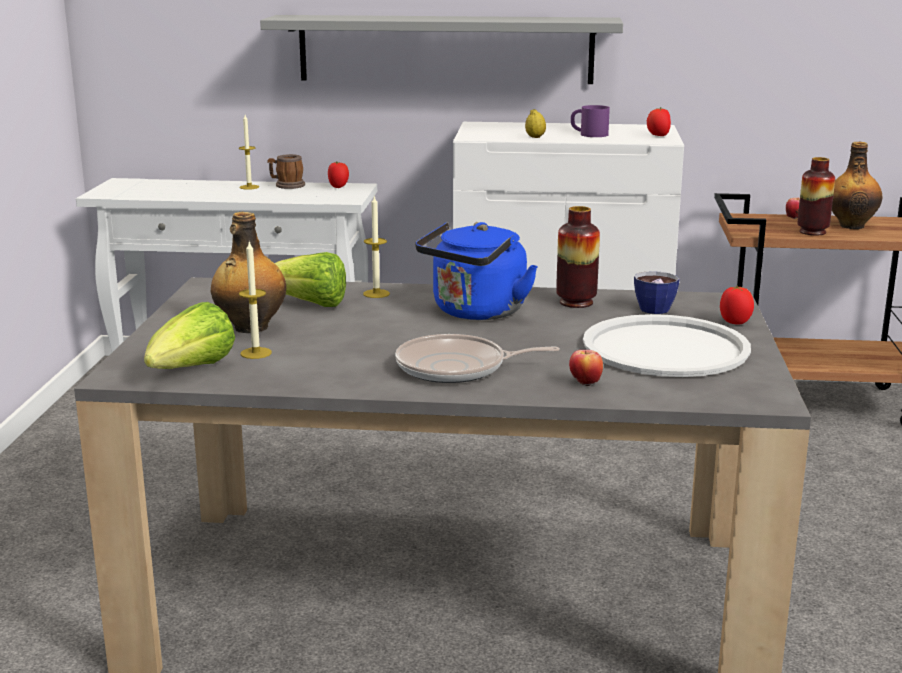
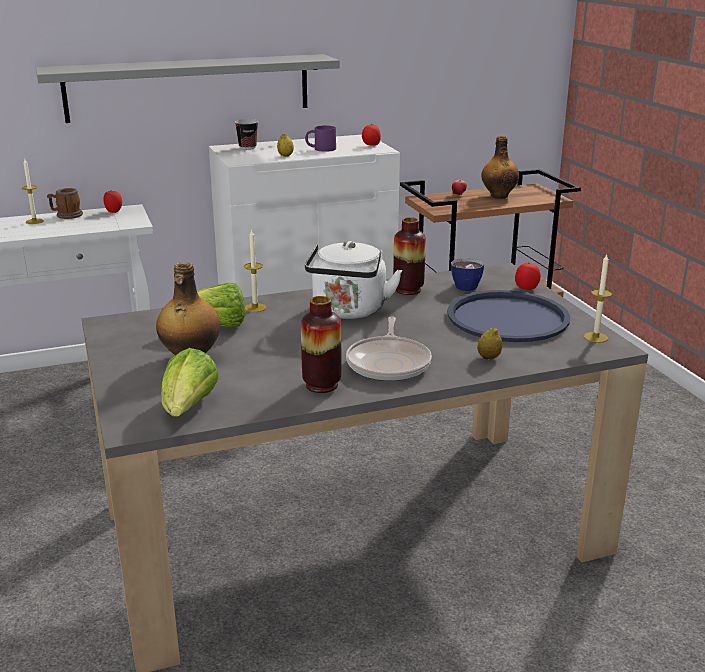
camera: 25 degrees left, 5 degrees up
(256, 353) = (222, 381): candle -> candle (595, 337)
(457, 368) = (389, 363): frying pan -> frying pan turned 60 degrees counterclockwise
(476, 313) = (349, 311): blue kettle -> white kettle
(504, 126) = (247, 147): none -> cup
(585, 383) = (489, 358): apple -> lemon
(666, 348) = (508, 318): white tray -> blue tray
(812, 232) = (480, 204): vase -> vase (321, 385)

